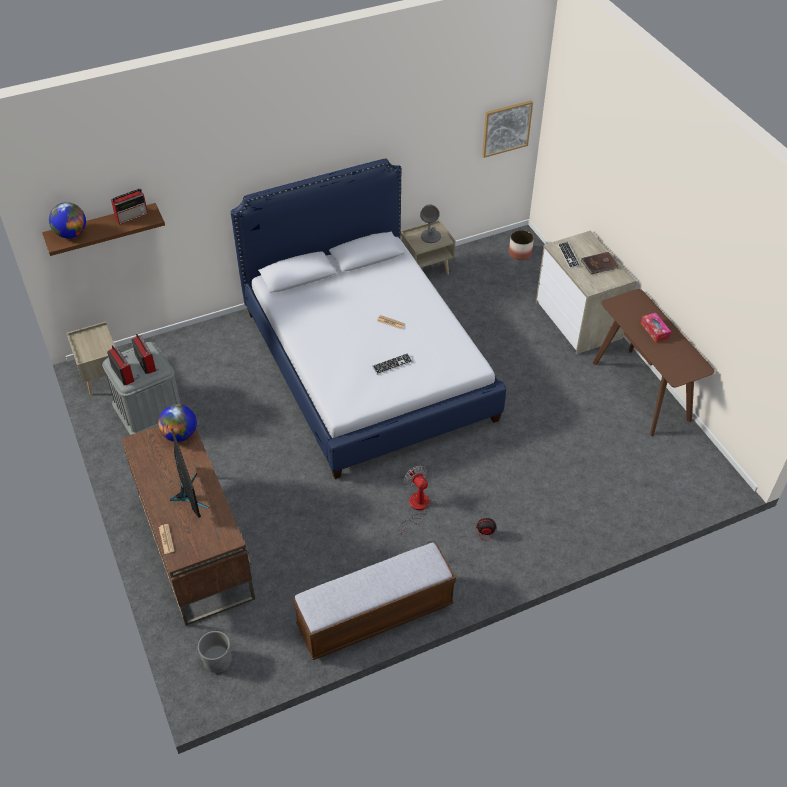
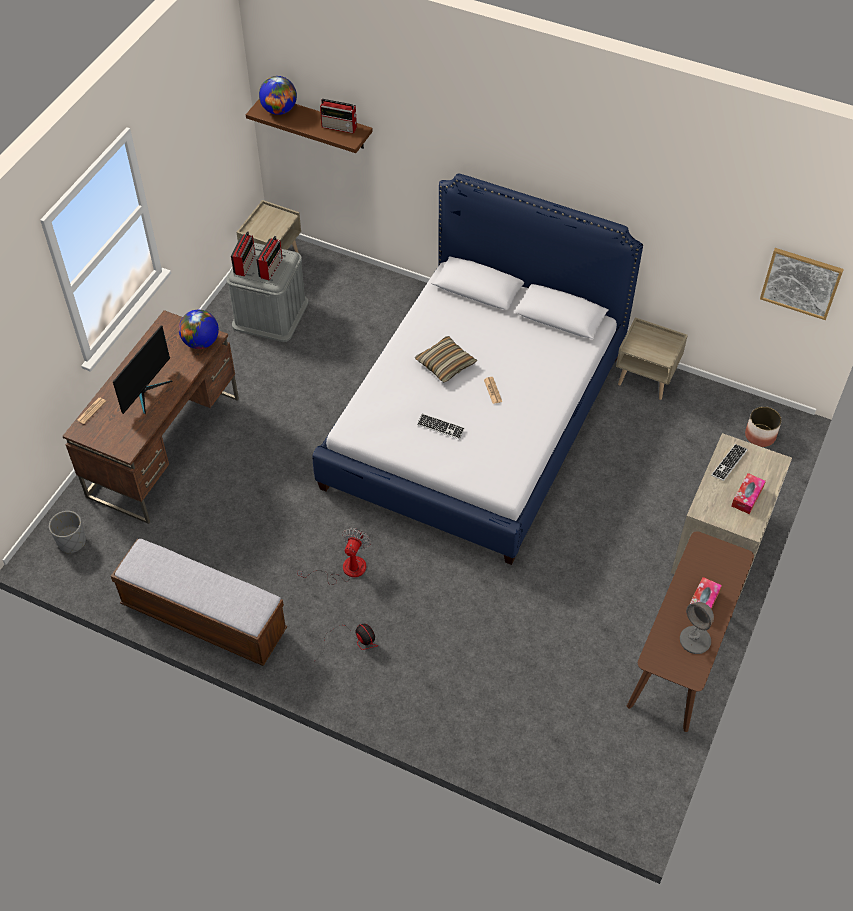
camera: 50 degrees right, 5 degrees up
(343, 330) = (445, 364): none -> pillow
(430, 236) = (657, 345): grey table lamp -> grey table lamp (695, 640)
(600, 264) = (747, 497): brown book -> tissue box

